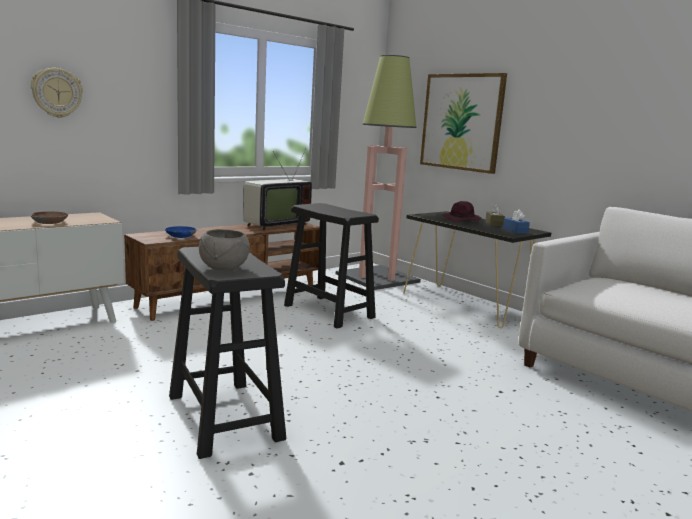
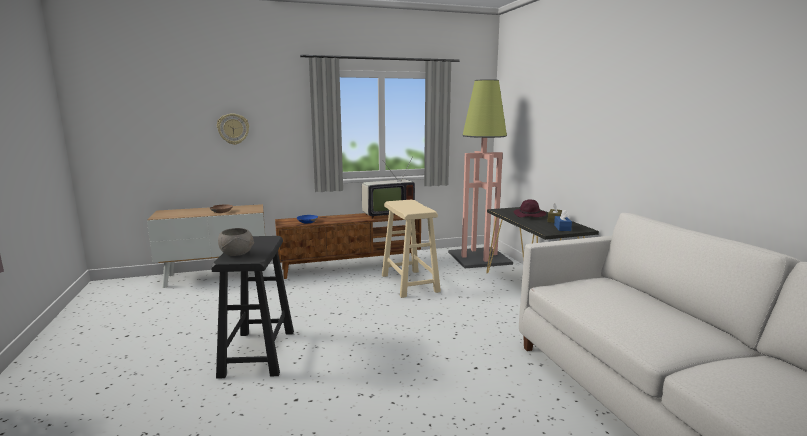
camera: 25 degrees right, 0 degrees up
(329, 311) = (409, 283): black stool -> beige stool
(461, 122) = (540, 131): picture -> none

